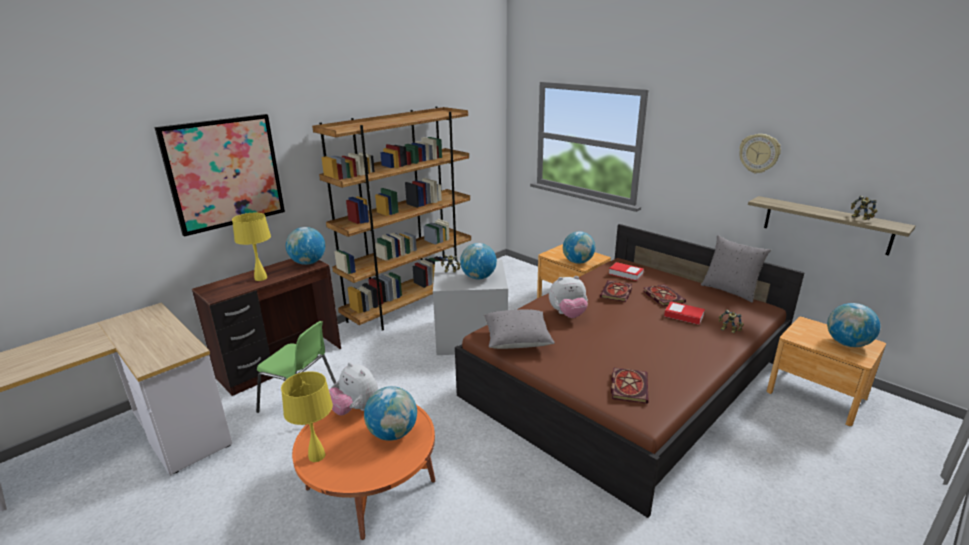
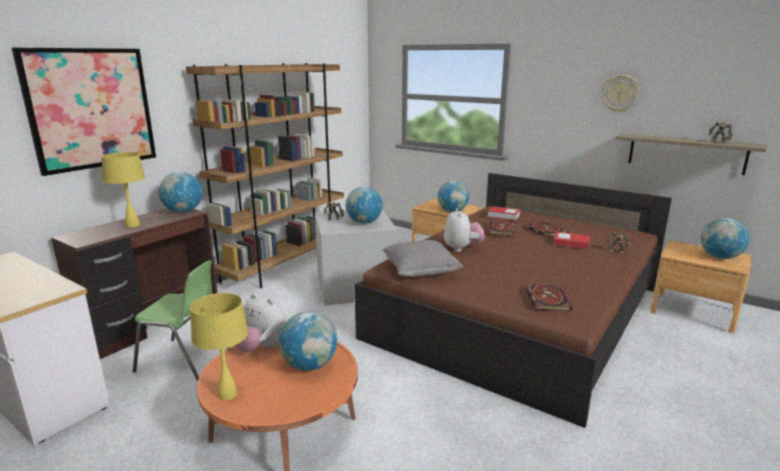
camera: 10 degrees left, 5 degrees down
(568, 315) = (462, 248): plush toy -> plush toy turned 75 degrees counterclockwise
(729, 291) = (602, 224): grey pillow -> none

